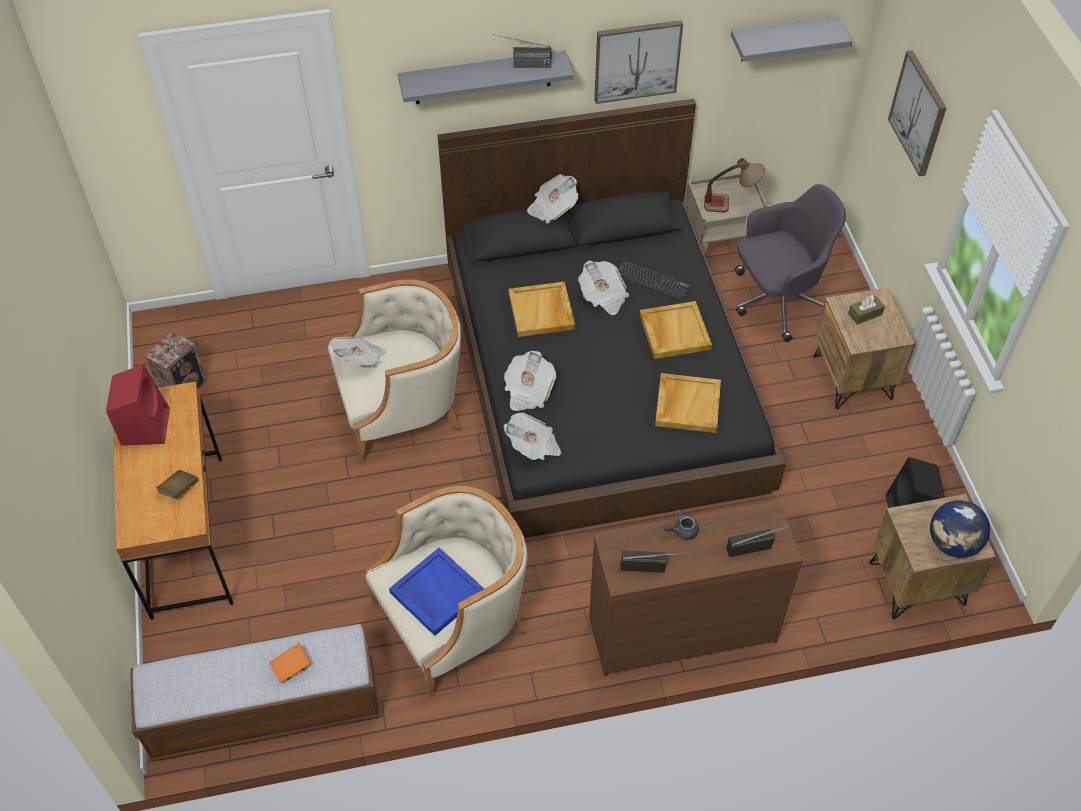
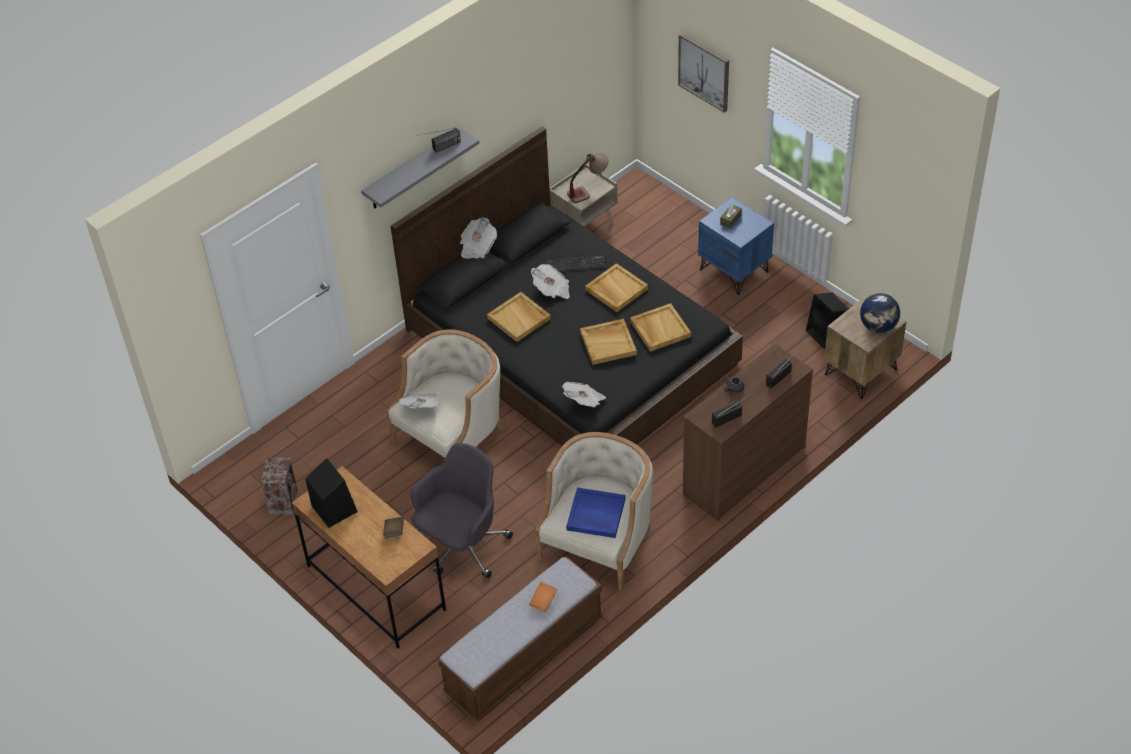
camera: 30 degrees left, 5 degrees down
(145, 425) = (333, 508): red speaker -> black speaker
(528, 391) = (552, 371): newspaper -> none
(615, 391) = (608, 343): none -> beige tray
(636, 60) = (503, 115): picture -> none
(777, 301) = (650, 246): grey office chair -> grey office chair (461, 546)
(782, 39) = (585, 60): grey shelf -> none
(853, 377) = (734, 270): brown nightstand -> blue nightstand

